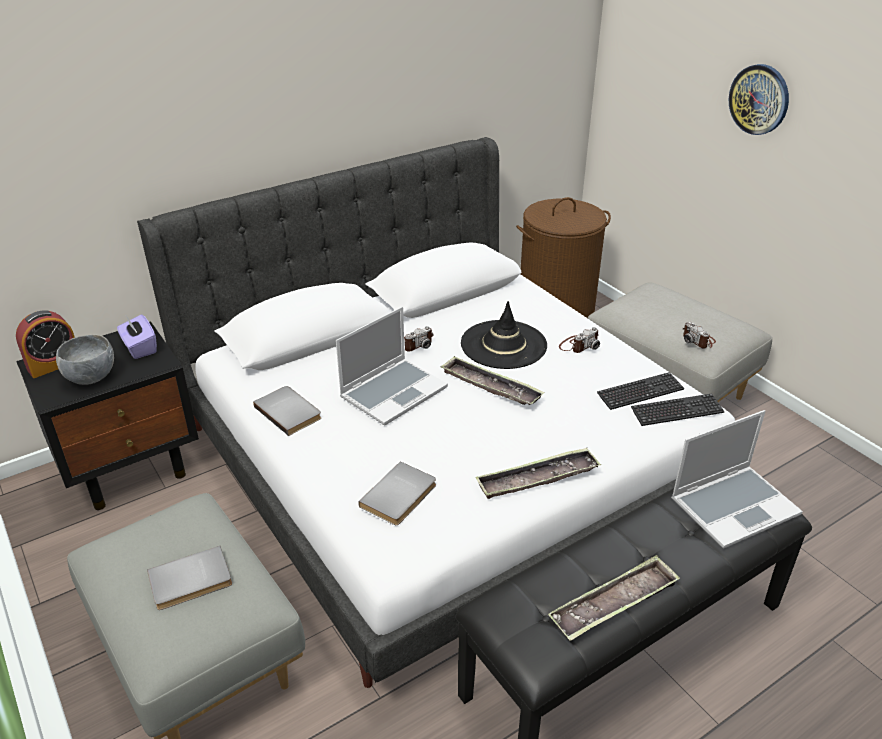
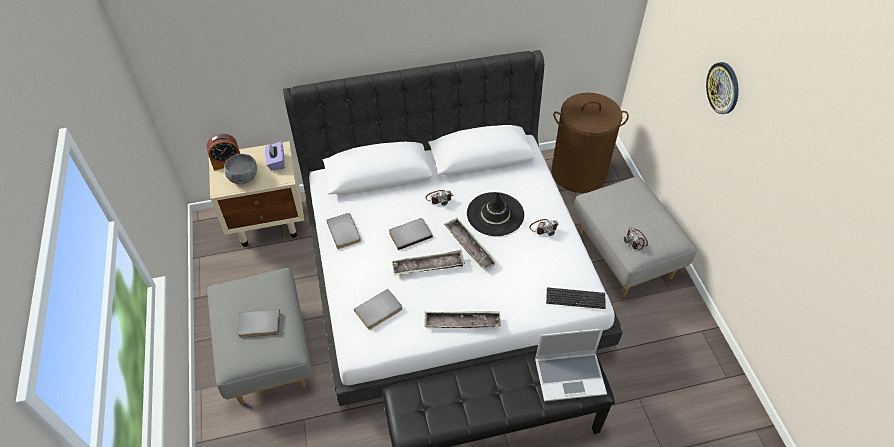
camera: 20 degrees right, 15 degrees up
(131, 468) = (269, 222): black nightstand -> beige nightstand
(393, 392) = (410, 234): laptop -> grey book
(614, 603) = (463, 413): tray -> tray (428, 266)
(640, 392) = (561, 277): keyboard -> none

